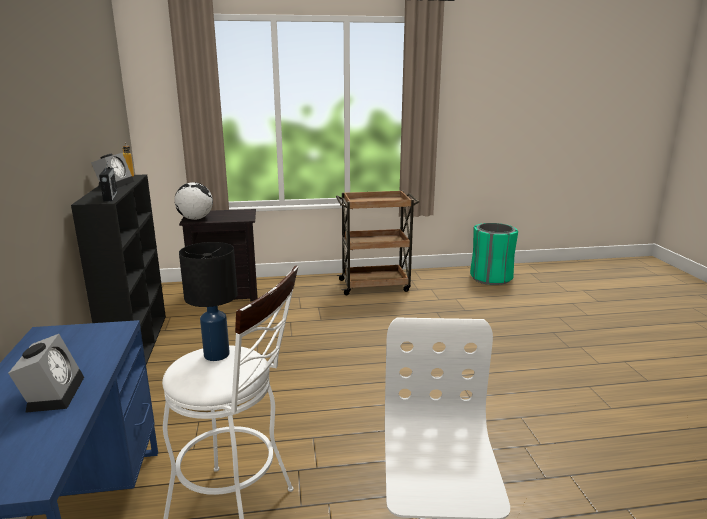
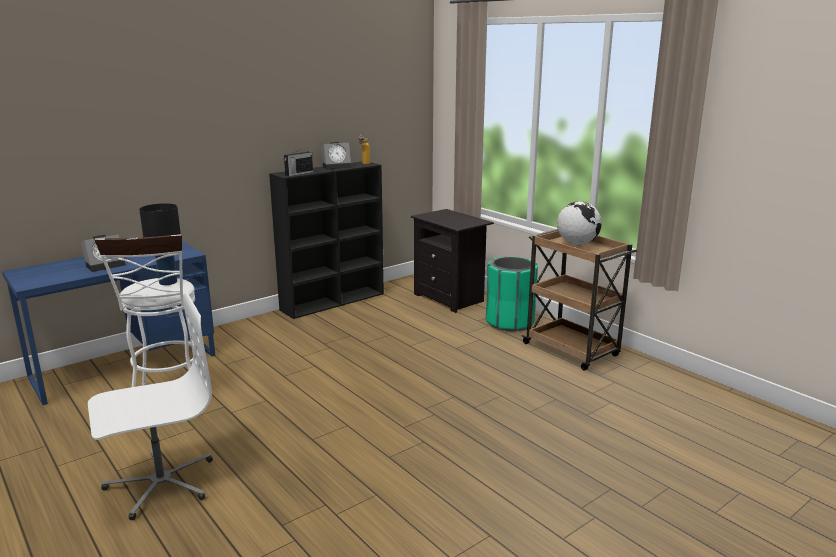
camera: 60 degrees right, 0 degrees up
(195, 219) = (430, 215): globe -> globe (577, 244)
(491, 278) = (721, 413): green trash can -> green trash can (510, 322)

